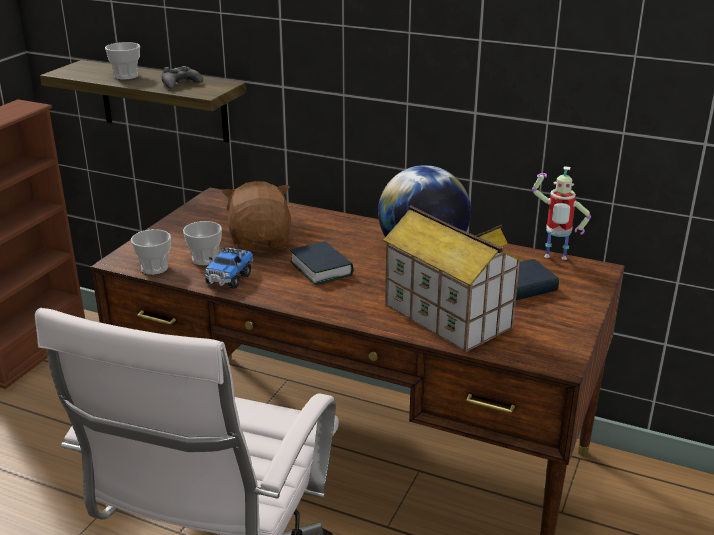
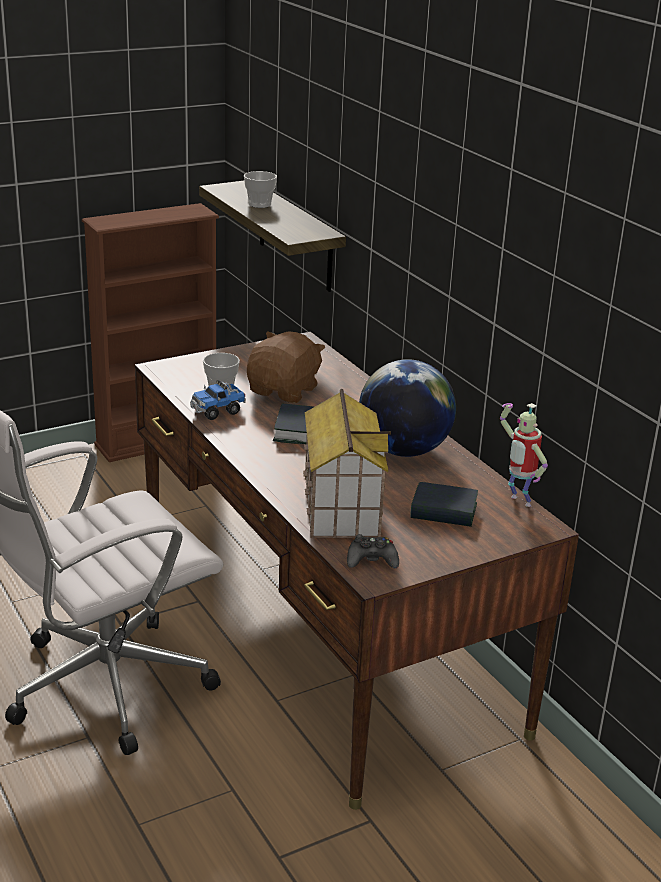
camera: 35 degrees right, 0 degrees up
(154, 268) = (175, 382): cup -> none
(180, 84) = (289, 223): black game controller -> black game controller (372, 560)

